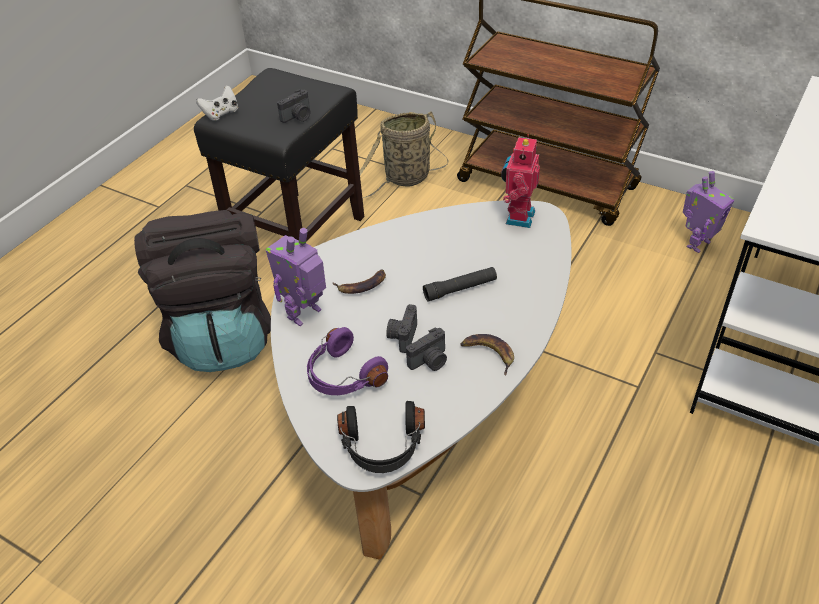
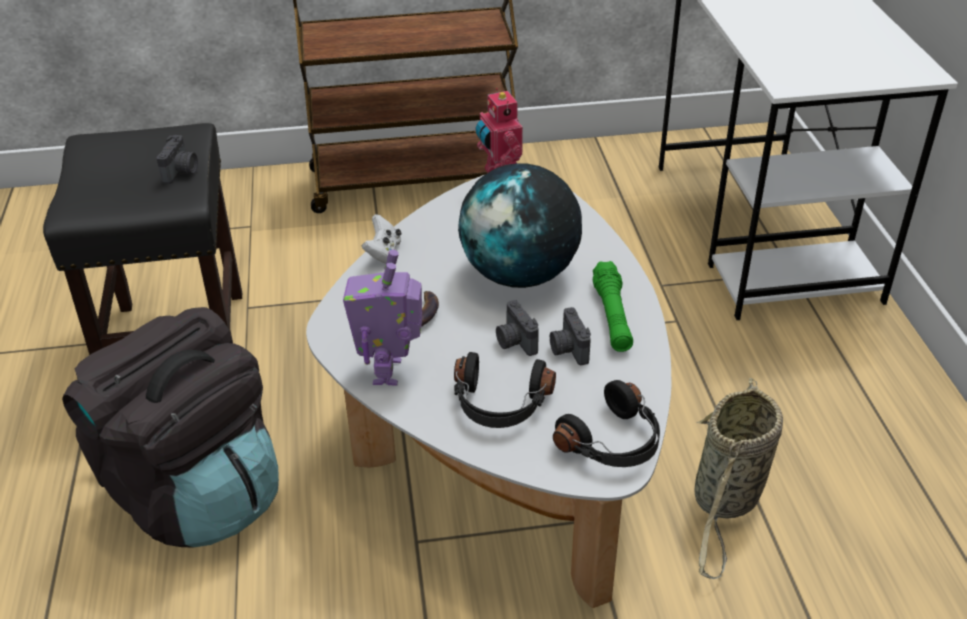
camera: 40 degrees left, 5 degrees down
(221, 114) = (72, 203): white game controller -> white game controller (383, 253)
(343, 376) = (500, 405): purple headphones -> black headphones
(404, 179) = (250, 236): basket -> basket (725, 501)
(430, 361) = (568, 349): camera -> camera turned 150 degrees clockwise
(460, 289) = (520, 275): black flashlight -> globe
(488, 353) = (612, 316): banana -> green flashlight
(697, 244) = (603, 179): toy robot -> none

